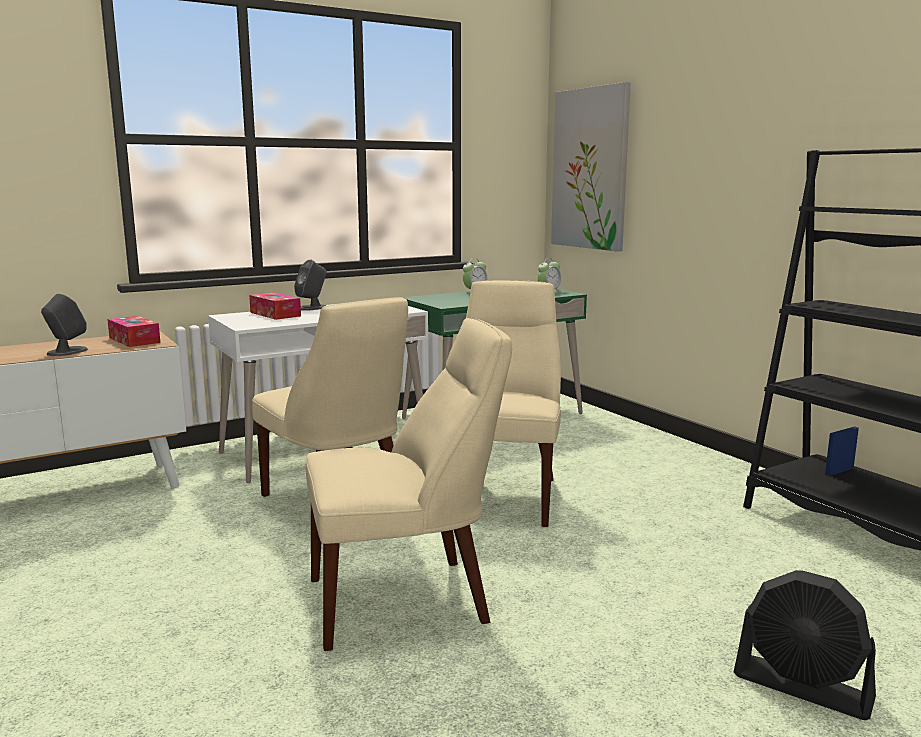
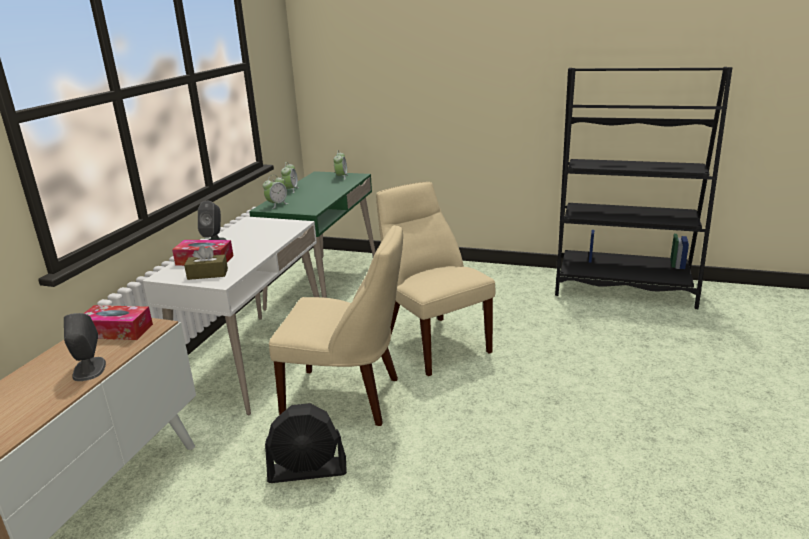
camera: 40 degrees left, 10 degrees up
(252, 321) = (207, 274): none -> brown tissue box
(406, 600) = (505, 438): beige chair -> none
(432, 297) = (277, 205): none -> alarm clock
(590, 169) = (346, 73): picture -> none
(803, 687) = (712, 382): black fan -> black fan (308, 470)

